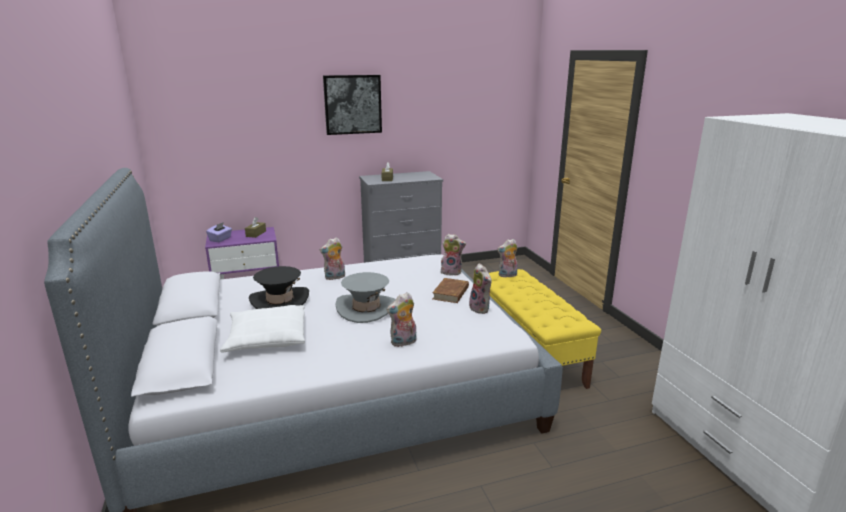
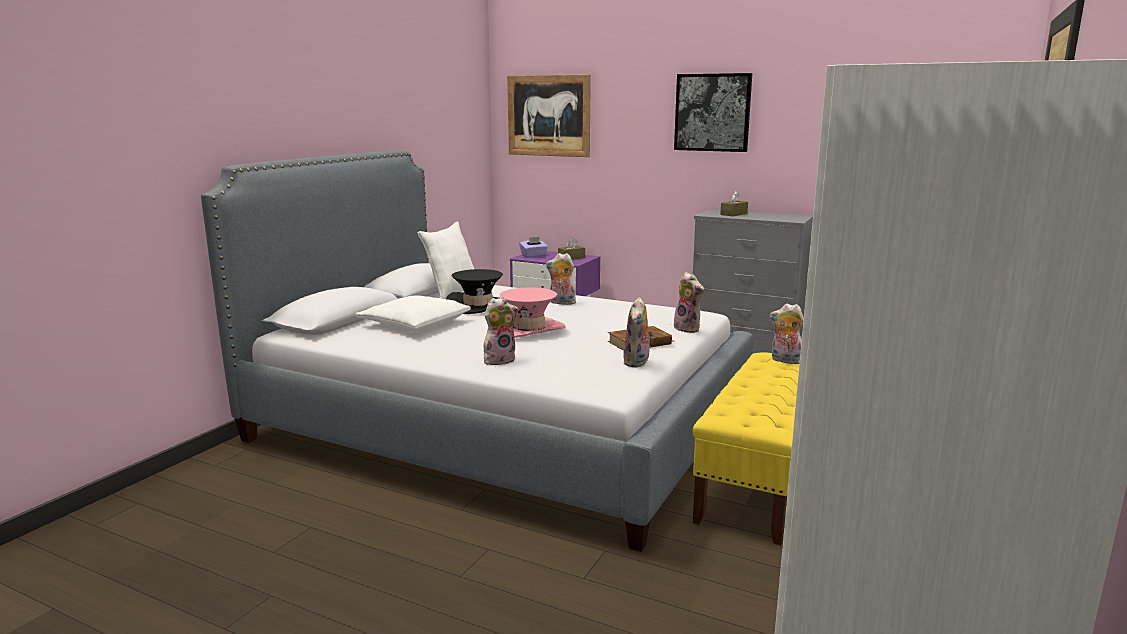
camera: 45 degrees right, 5 degrees down
(203, 113) = (548, 116): none -> picture
(226, 294) = (452, 291): none -> white pillow
(366, 308) = (528, 329): grey hat -> pink hat
(403, 343) = (499, 360): plush toy -> plush toy turned 135 degrees clockwise

